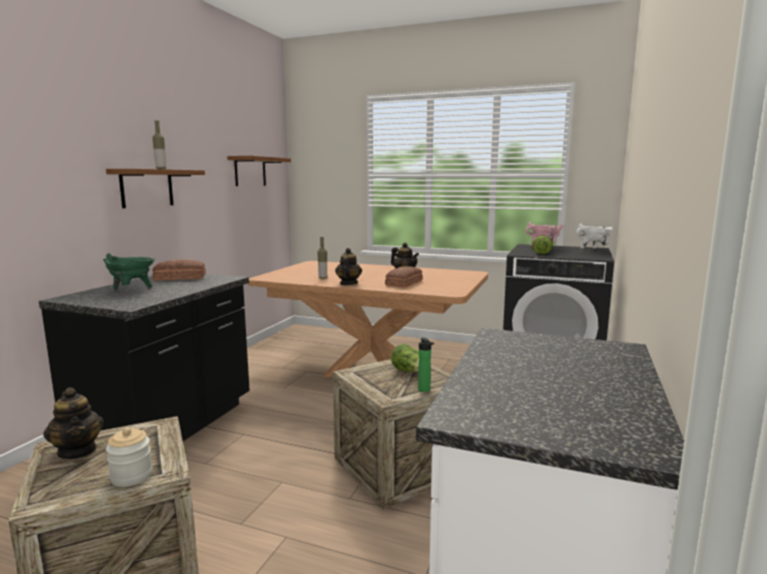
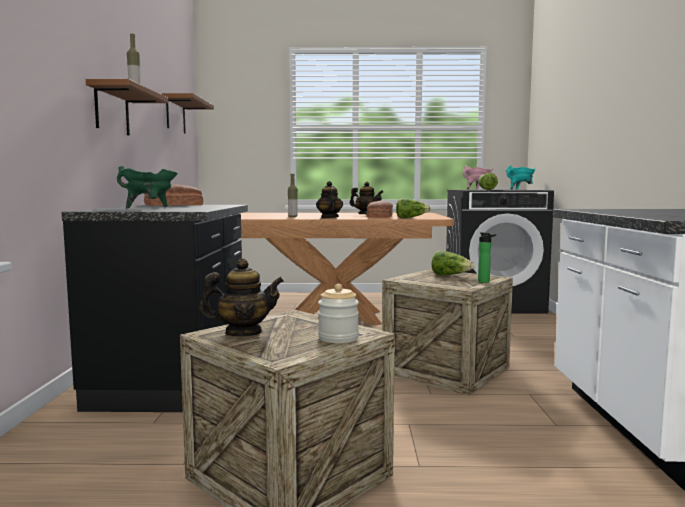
camera: 20 degrees left, 5 degrees down
(78, 451) = (243, 333): teapot -> teapot turned 45 degrees counterclockwise
(425, 290) = (411, 218): none -> lettuce
(593, 250) = (519, 189): white cooking pot -> turquoise cooking pot

